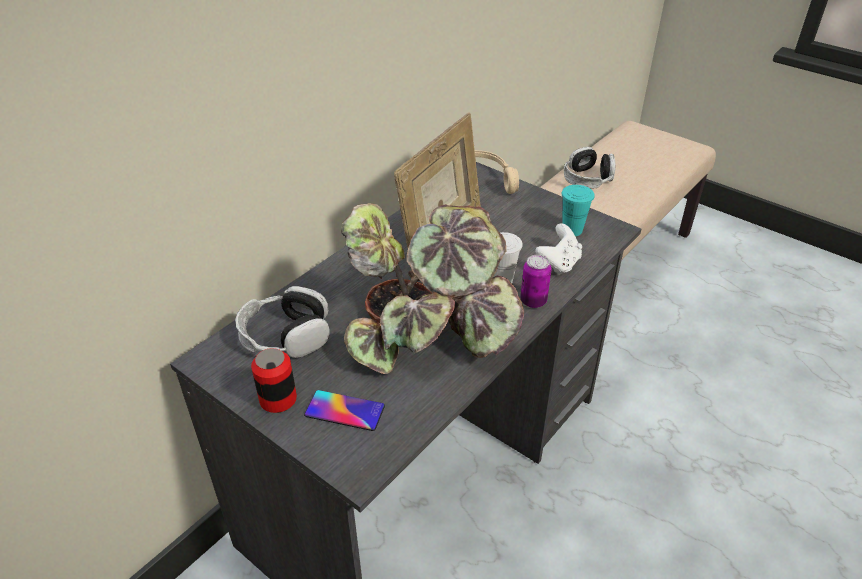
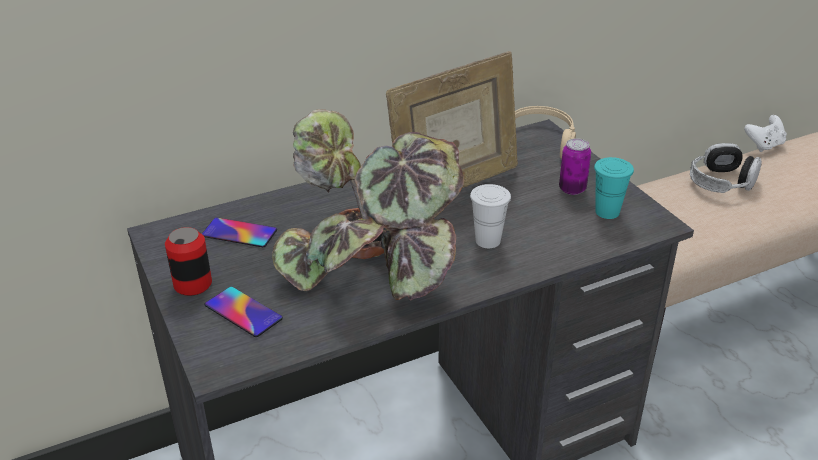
camera: 25 degrees right, 5 degrees down
(285, 336) = (239, 233): headphones -> phone
(533, 301) = (507, 269): can -> can (572, 189)
(559, 264) = (565, 241): white game controller -> white game controller (764, 145)

